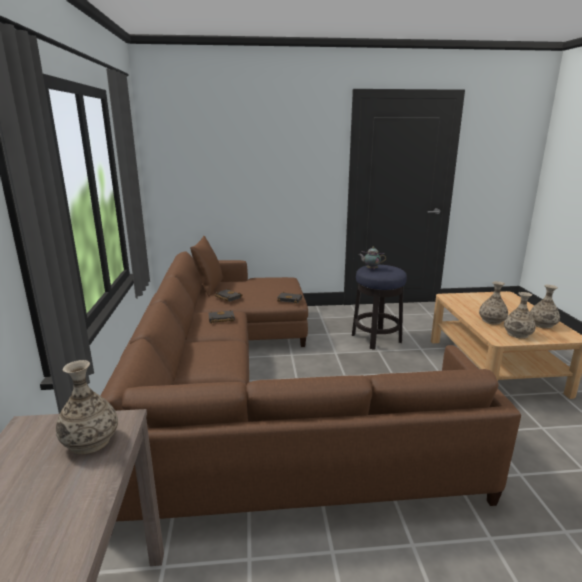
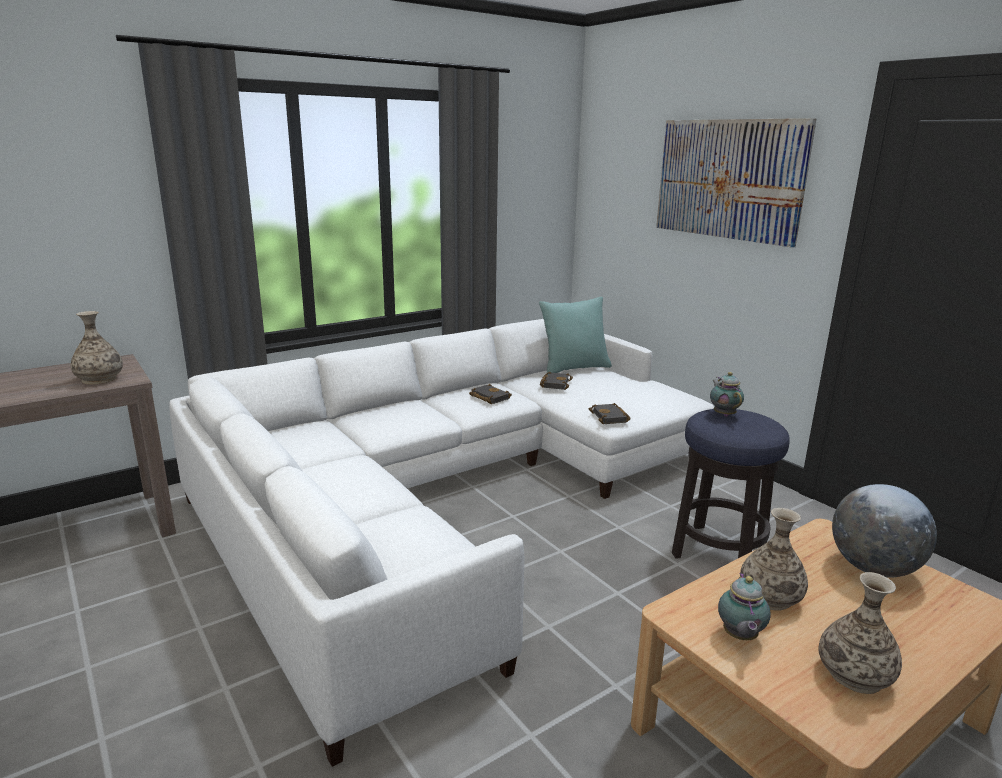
camera: 60 degrees right, 0 degrees up
(209, 287) = (574, 368): brown pillow -> turquoise pillow
(249, 391) = (450, 495): brown sofa -> white sofa
(275, 150) = (728, 179): none -> picture
(477, 299) = (873, 568): none -> globe
(517, 334) = (739, 637): vase -> teapot

